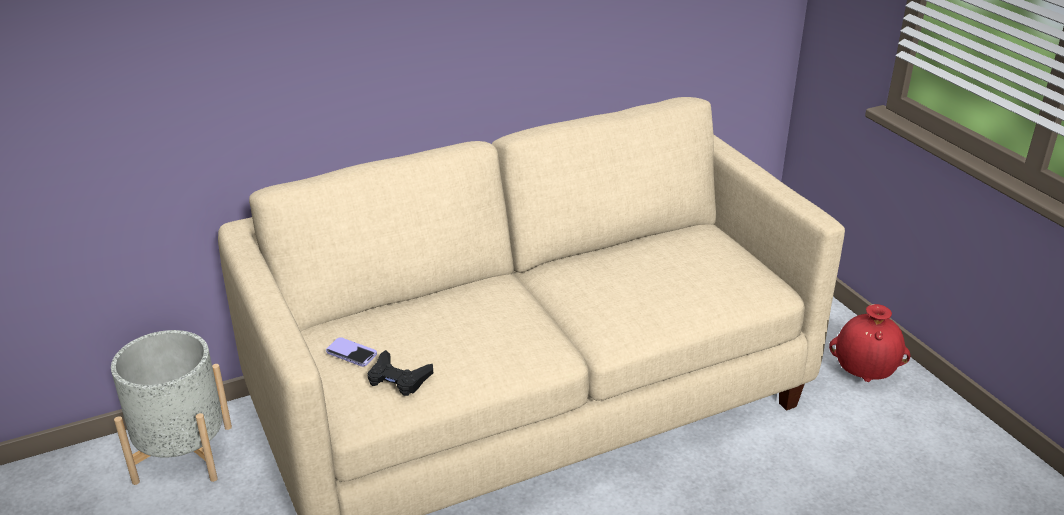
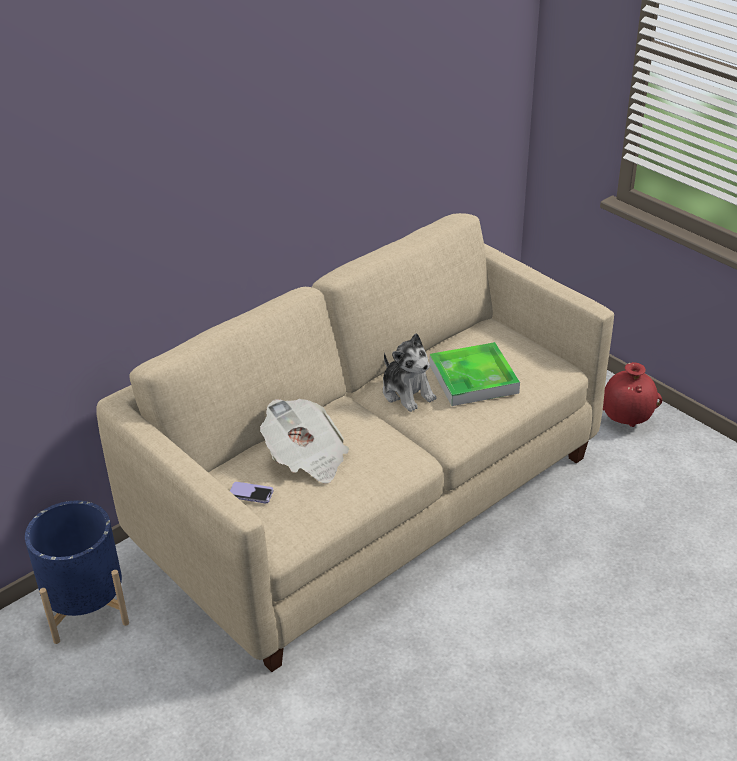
camera: 15 degrees left, 5 degrees up
(183, 454) = (87, 607): grey planter -> blue planter
(398, 378) = (301, 507): black game controller -> none
(431, 328) = (306, 458): none -> newspaper
(579, 282) = (407, 393): none -> plush toy
(661, 279) = (473, 379): none -> tray

